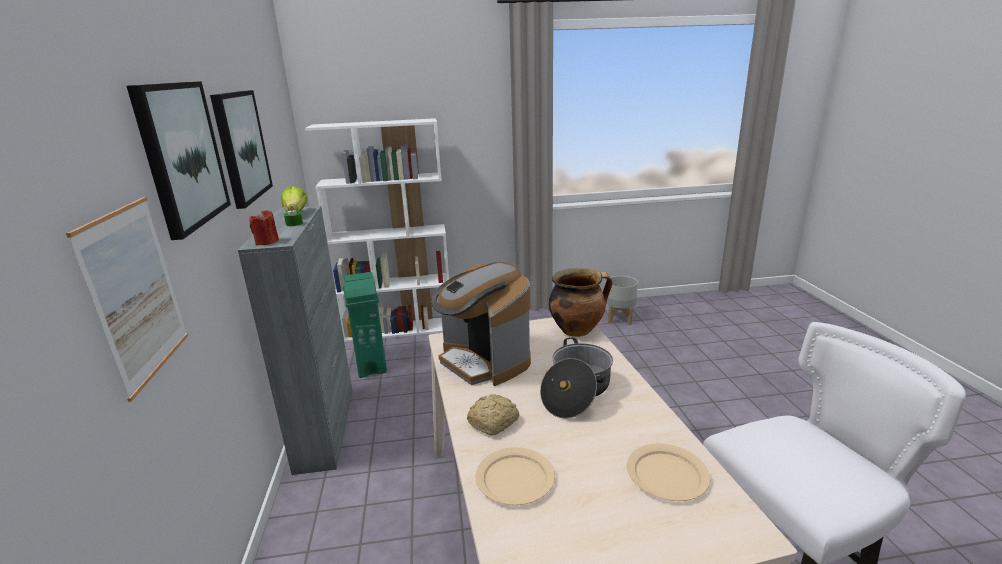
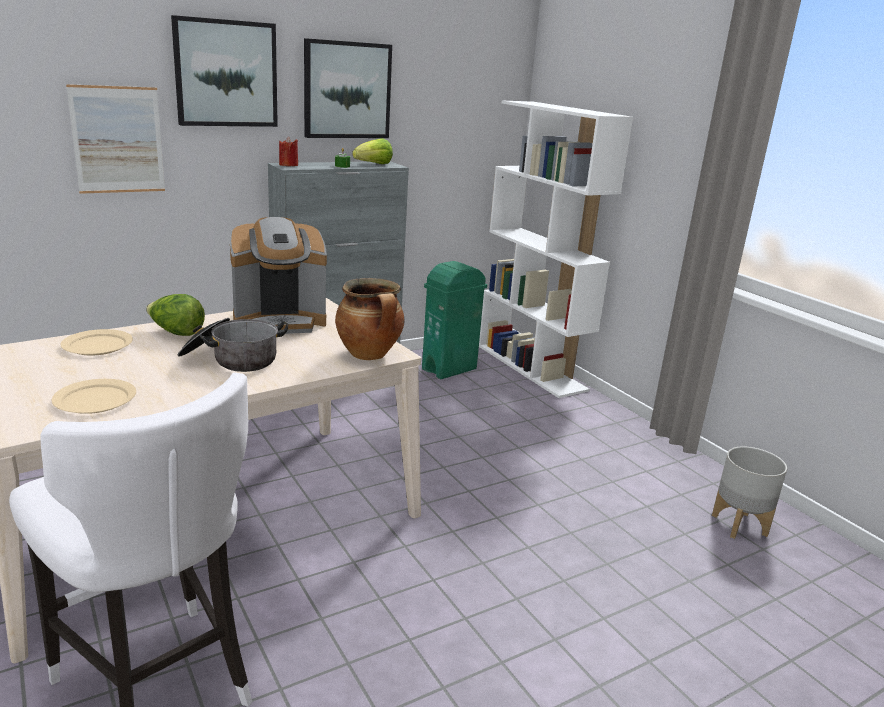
camera: 65 degrees right, 0 degrees up
(484, 361) = (280, 321): coffee machine -> coffee machine turned 135 degrees counterclockwise
(494, 421) = (176, 333): bread -> lettuce

